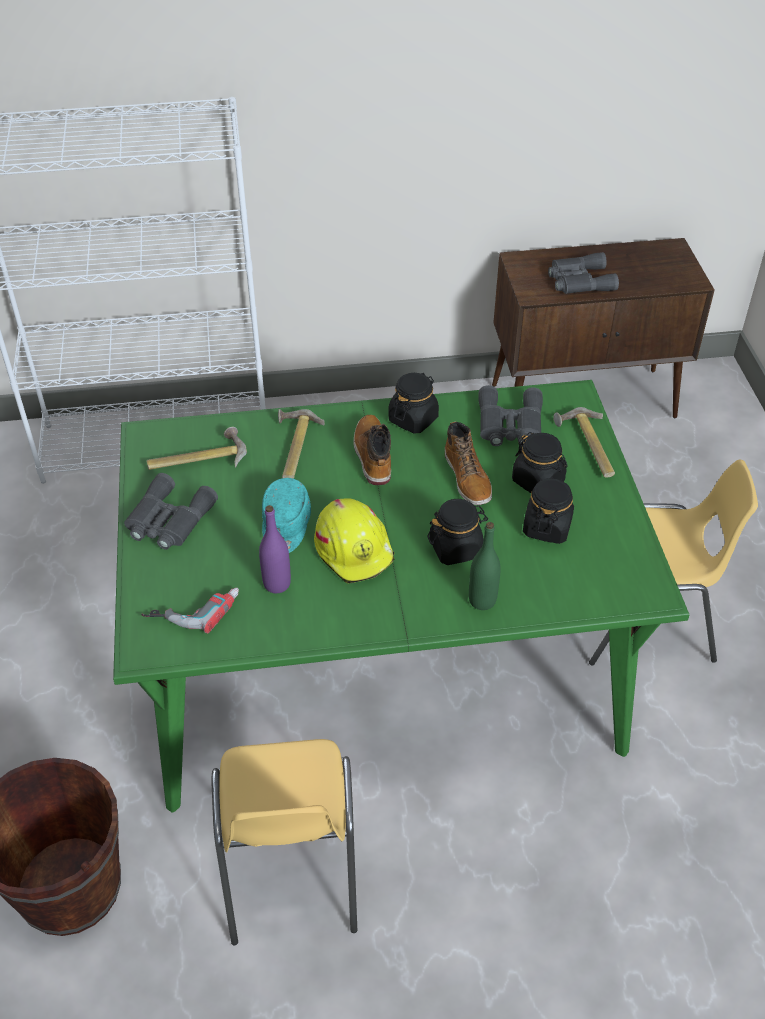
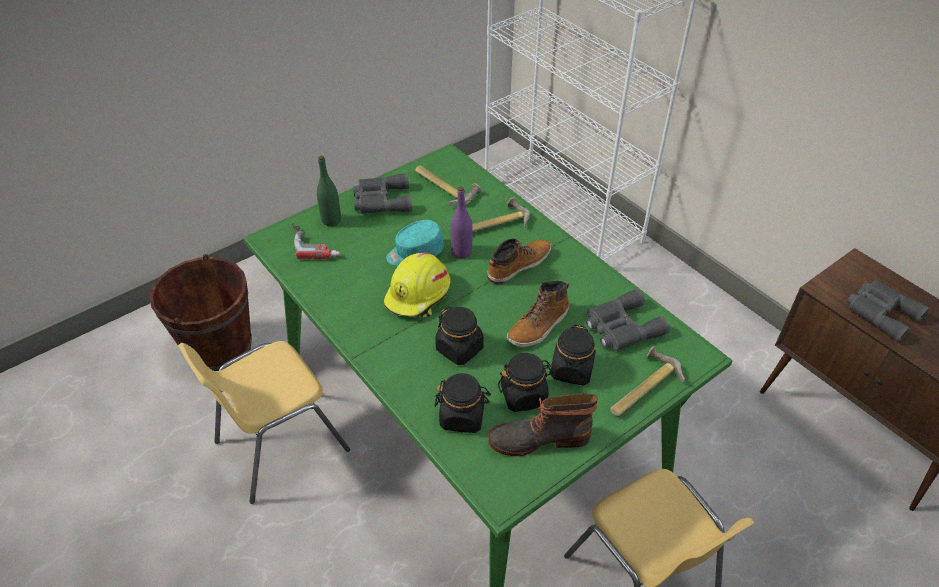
camera: 60 degrees right, 0 degrees up
(277, 584) = (360, 271): purple bottle -> purple bottle (461, 252)
(413, 419) = (576, 270): black jar -> black jar (462, 416)
(482, 600) = (417, 385): green bottle -> green bottle (331, 220)
(602, 539) = (538, 438): none -> boot

